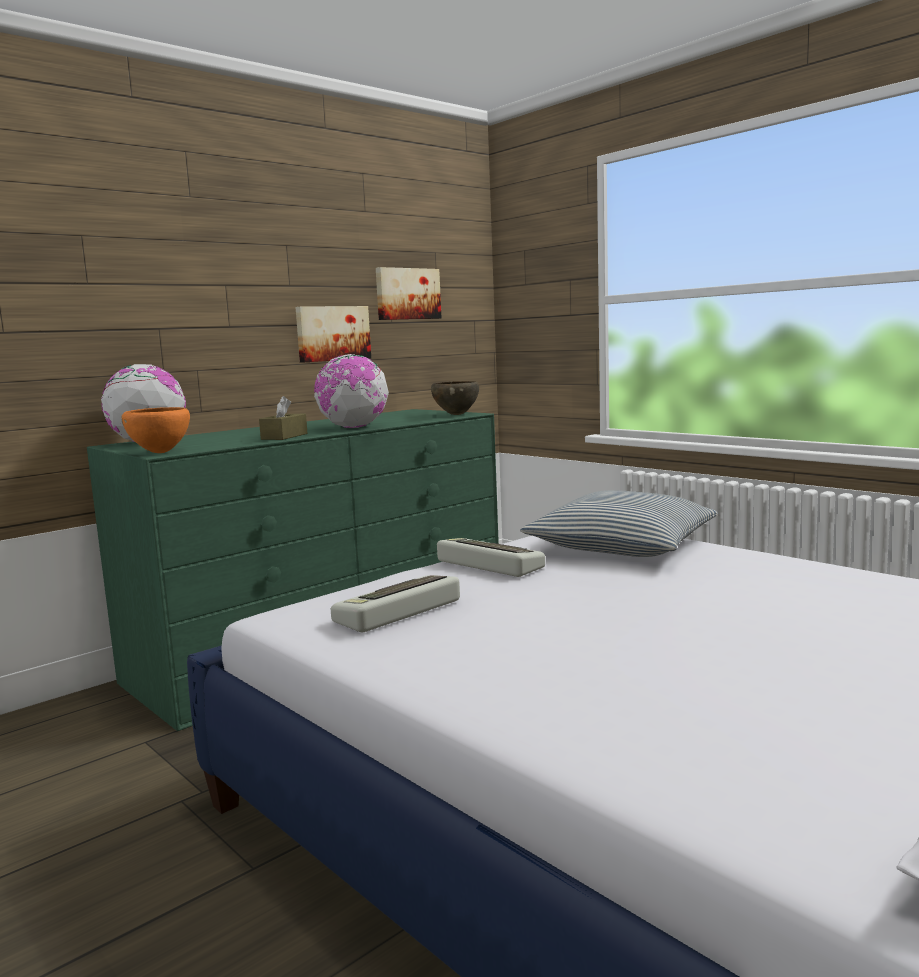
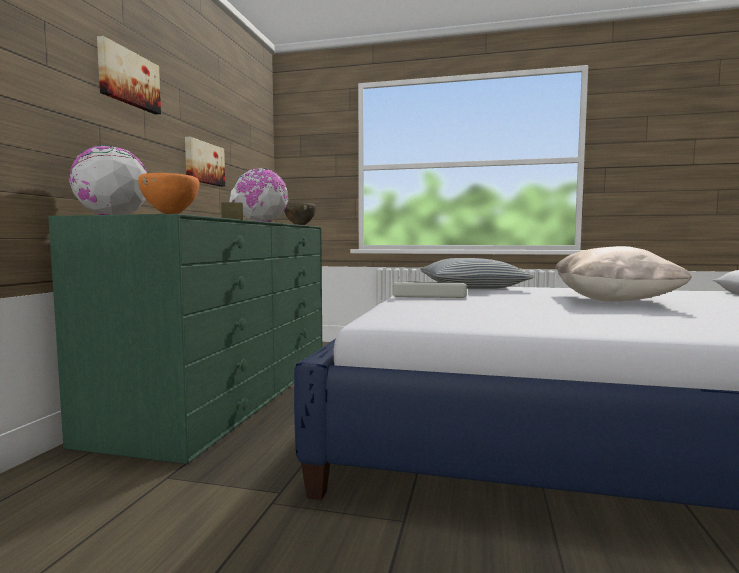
camera: 35 degrees left, 5 degrees down
(399, 612) = (452, 311): keyboard -> none
(407, 294) = (239, 147): picture -> picture (128, 78)
(725, 623) = (613, 300): none -> beige pillow

